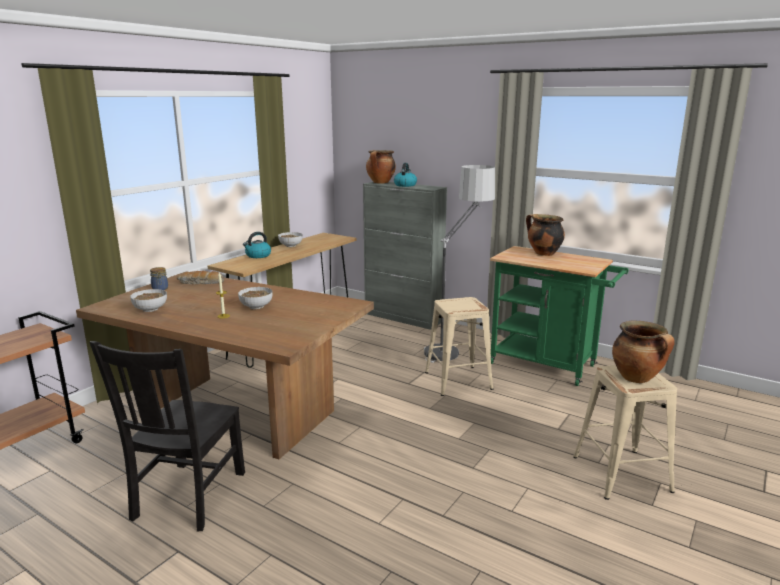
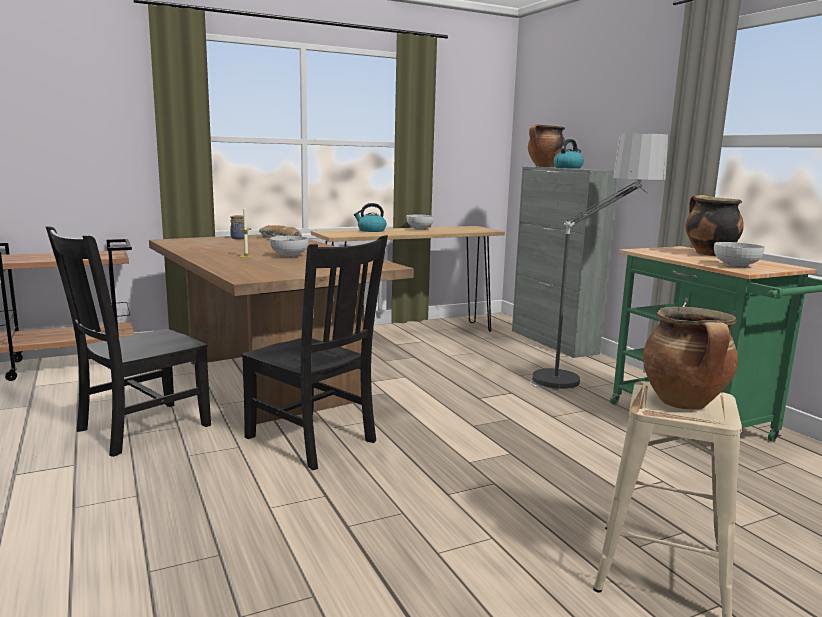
camera: 30 degrees right, 5 degrees down
(150, 309) = (200, 246): bowl -> bowl (736, 266)
(341, 458) = (313, 441): none -> black chair
(457, 380) = (545, 409): beige stool -> none

